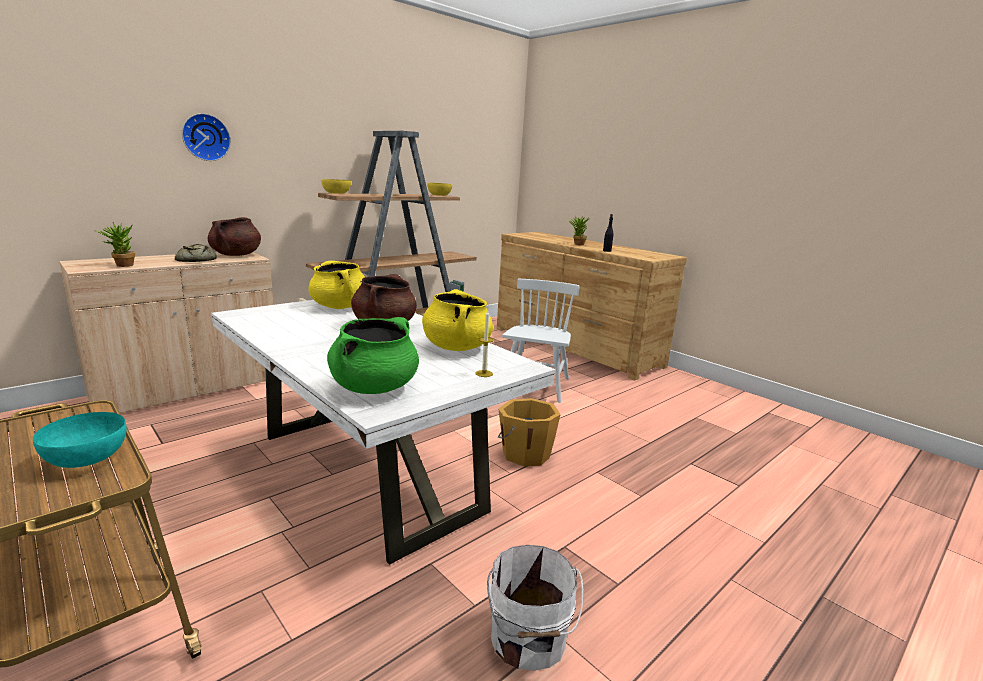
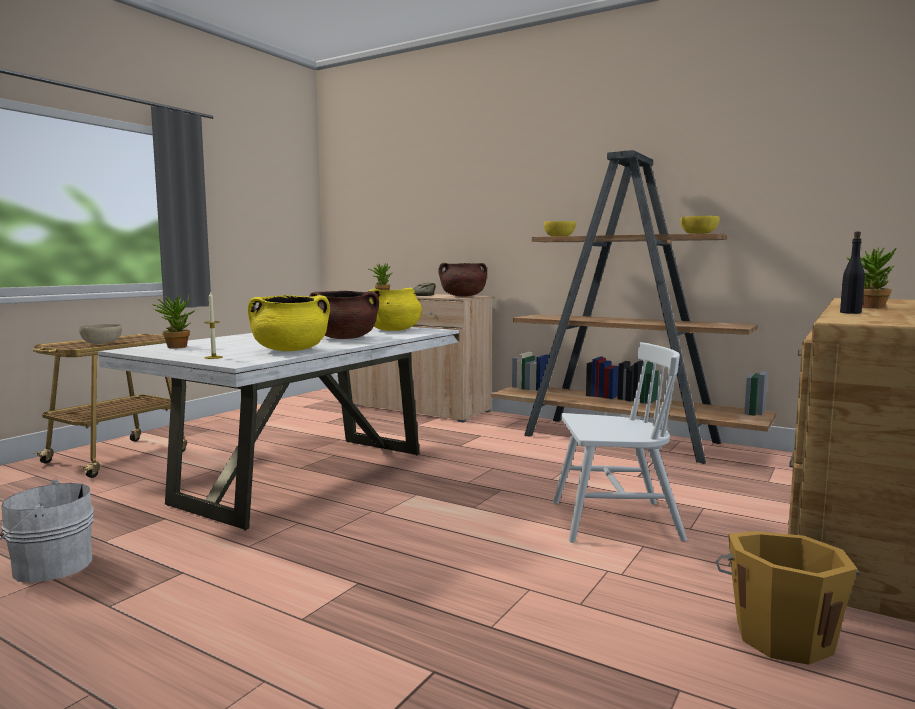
camera: 75 degrees right, 10 degrees down
(88, 458) = (101, 343): turquoise bowl -> beige bowl
(205, 137) = (471, 194): wall clock -> none
(374, 387) = (176, 346): green cooking pot -> potted plant
(524, 453) = (383, 534): orange bucket -> orange bucket (782, 636)

